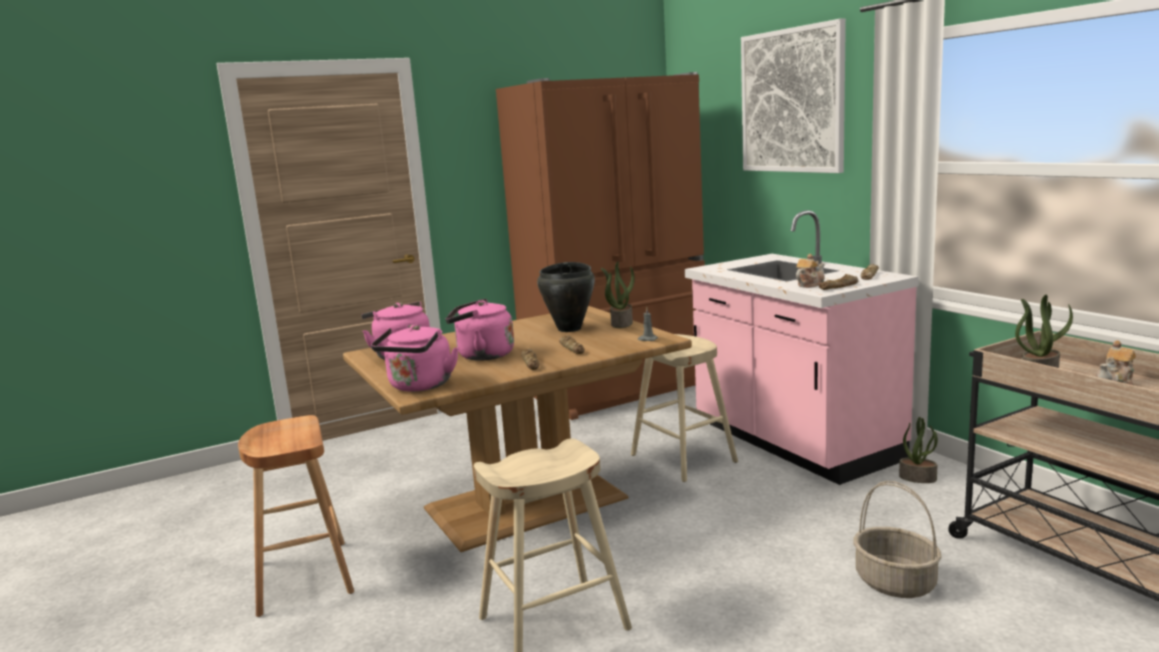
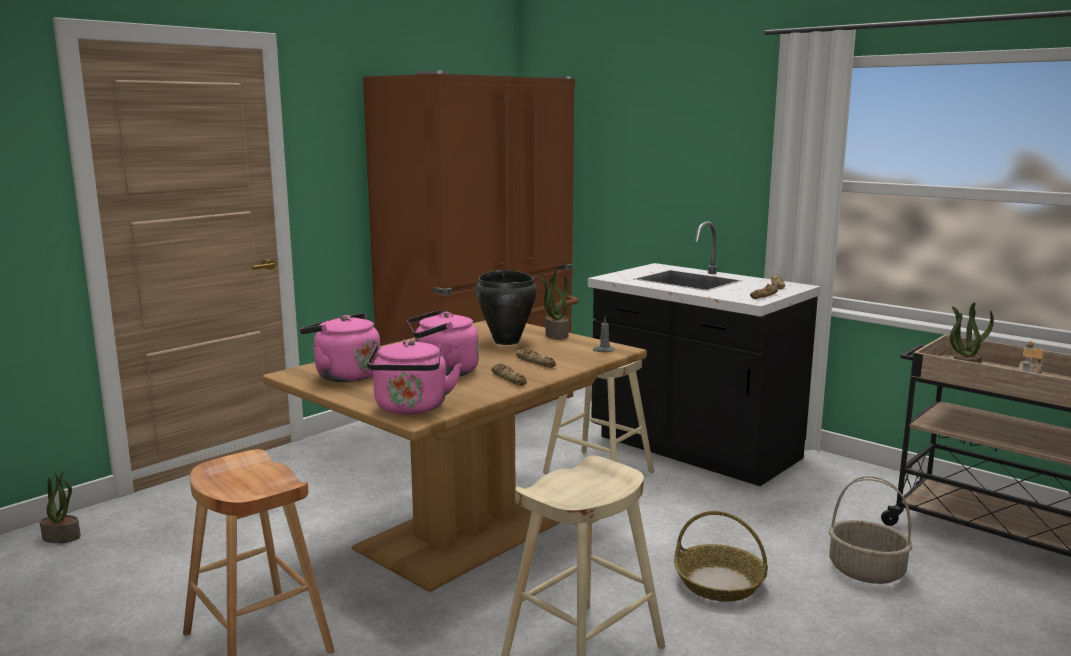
camera: 20 degrees left, 0 degrees up
(726, 576) = (718, 583): none -> basket
(792, 101) = (675, 113): picture -> none
(793, 443) = (693, 450): pink counter -> black counter
(809, 284) = (734, 294): teapot -> none
(918, 478) = (822, 474): potted plant -> potted plant (62, 537)

